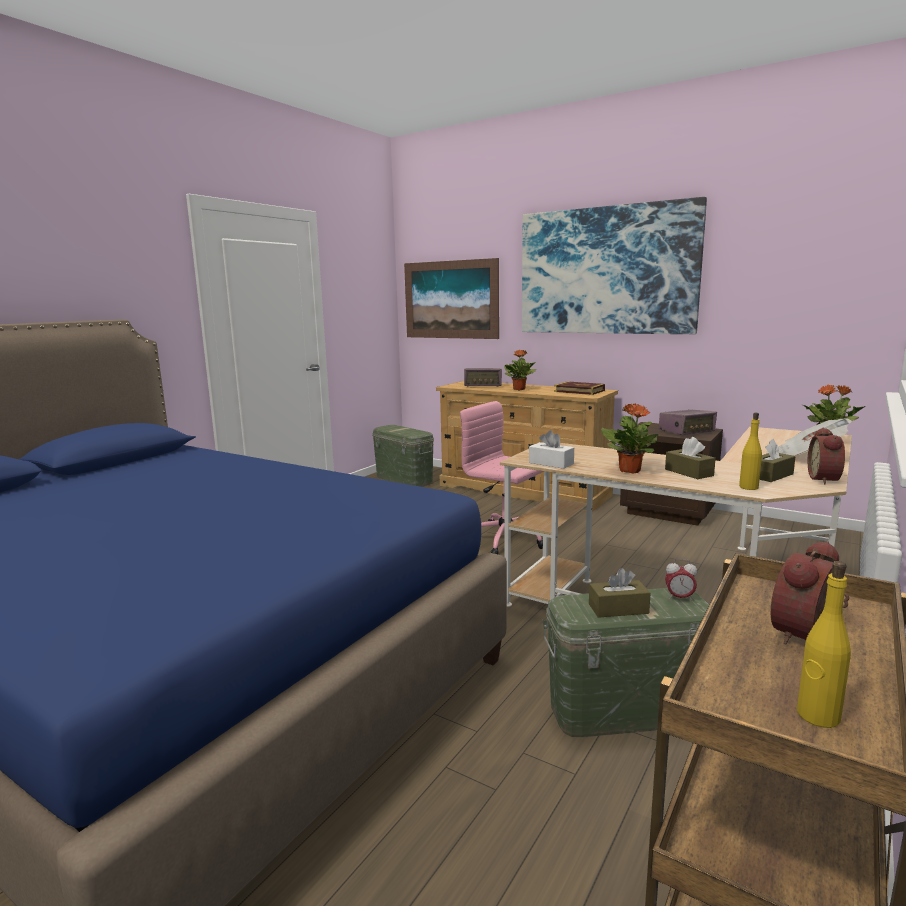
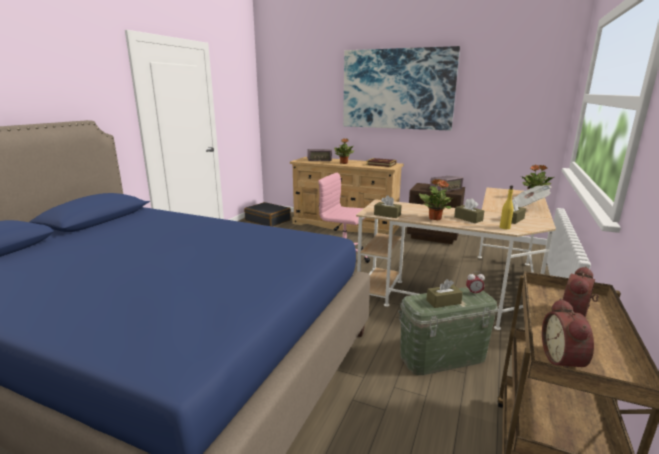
camera: 10 degrees left, 5 degrees up
(404, 479) = (268, 220): green storage box -> black suitcase
(450, 300) = (295, 104): picture -> none
(551, 463) = (387, 215): white tissue box -> brown tissue box
(817, 716) = (600, 362): yellow bottle -> none
(826, 479) = (542, 221): alarm clock -> alarm clock (564, 360)

